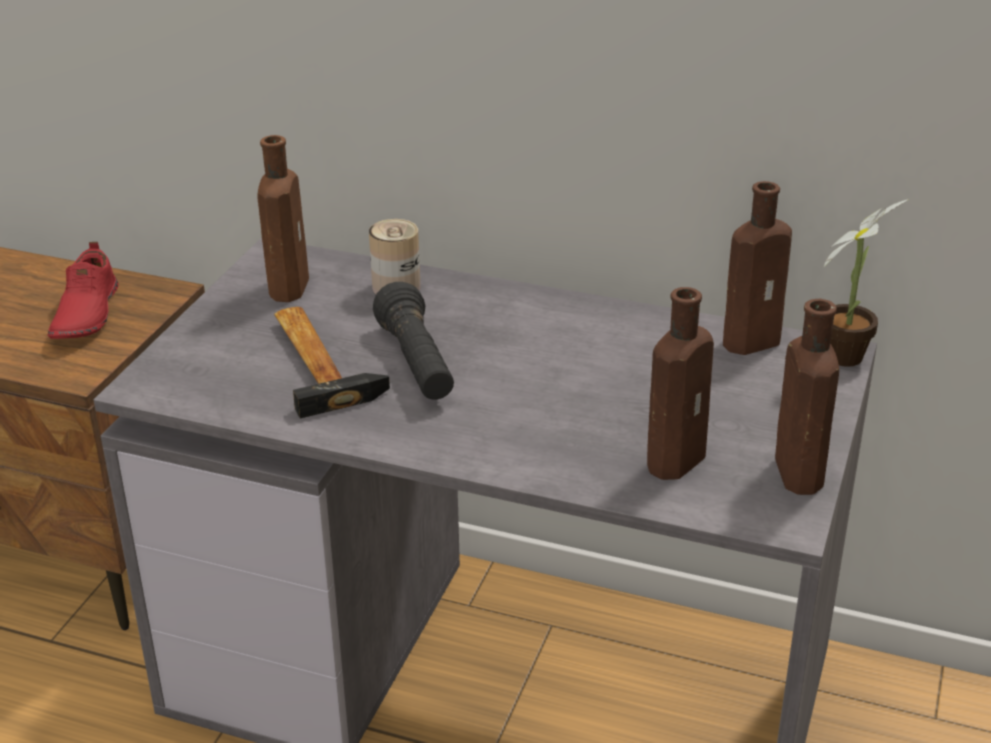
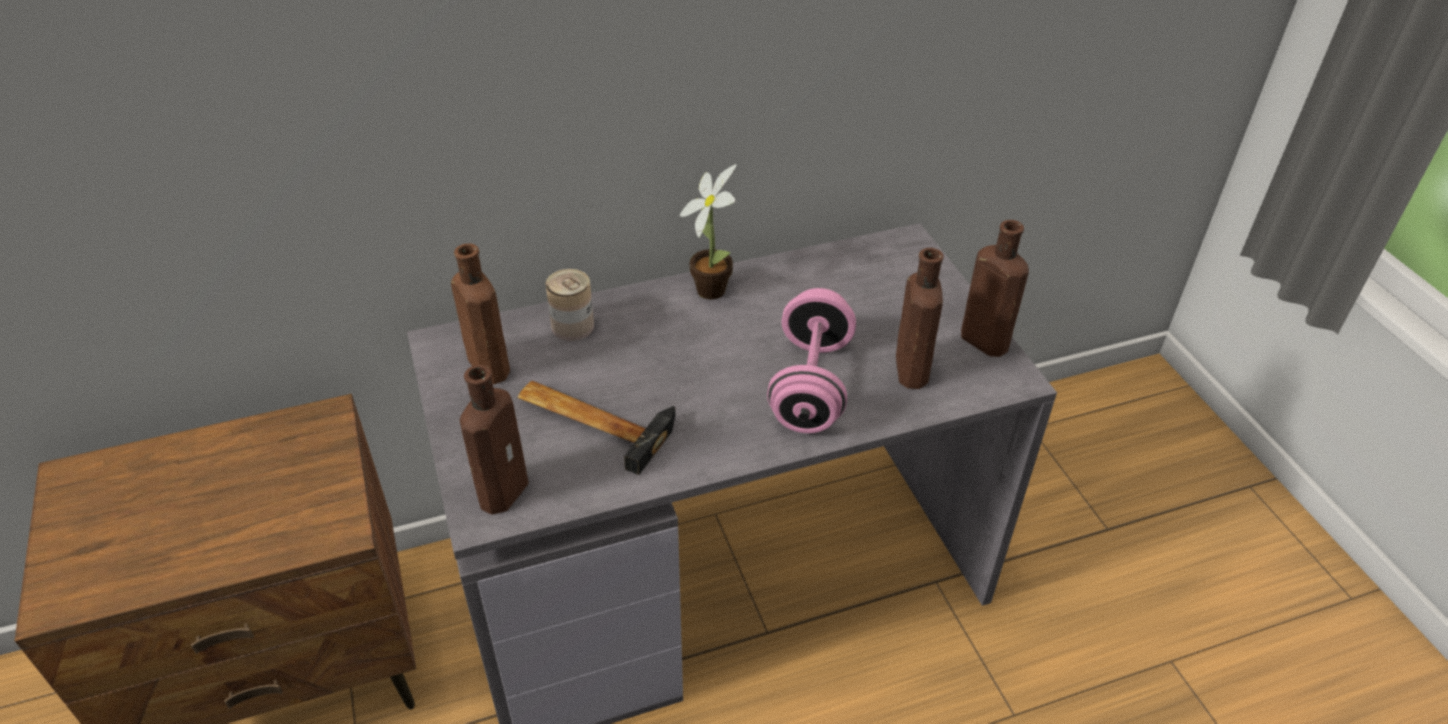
camera: 40 degrees left, 10 degrees up
(85, 314) = (276, 474): red shoe -> none
(417, 364) = (666, 384): black flashlight -> none
(551, 425) = (810, 385): none -> pink dumbbell
(755, 340) = (854, 255): brown bottle -> brown bottle (505, 488)
(848, 353) = (914, 239): potted plant -> potted plant (711, 286)

